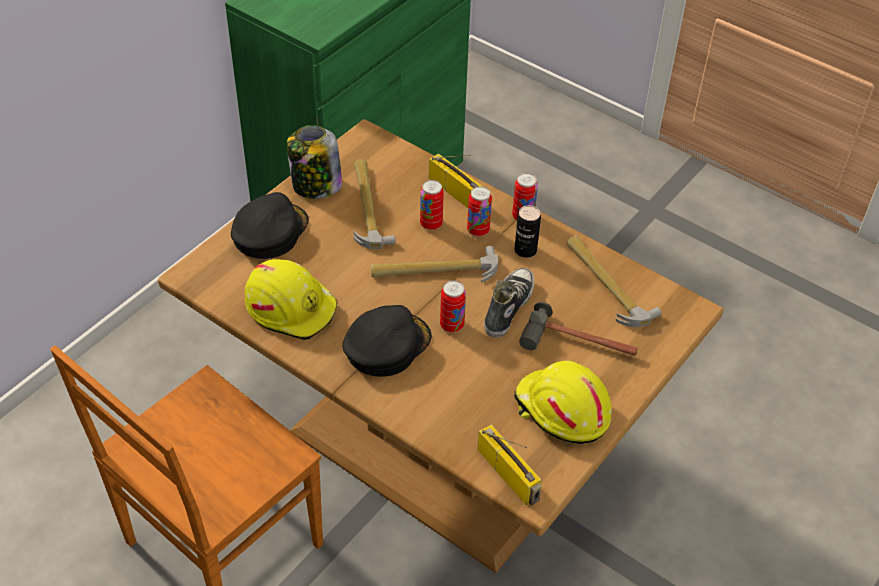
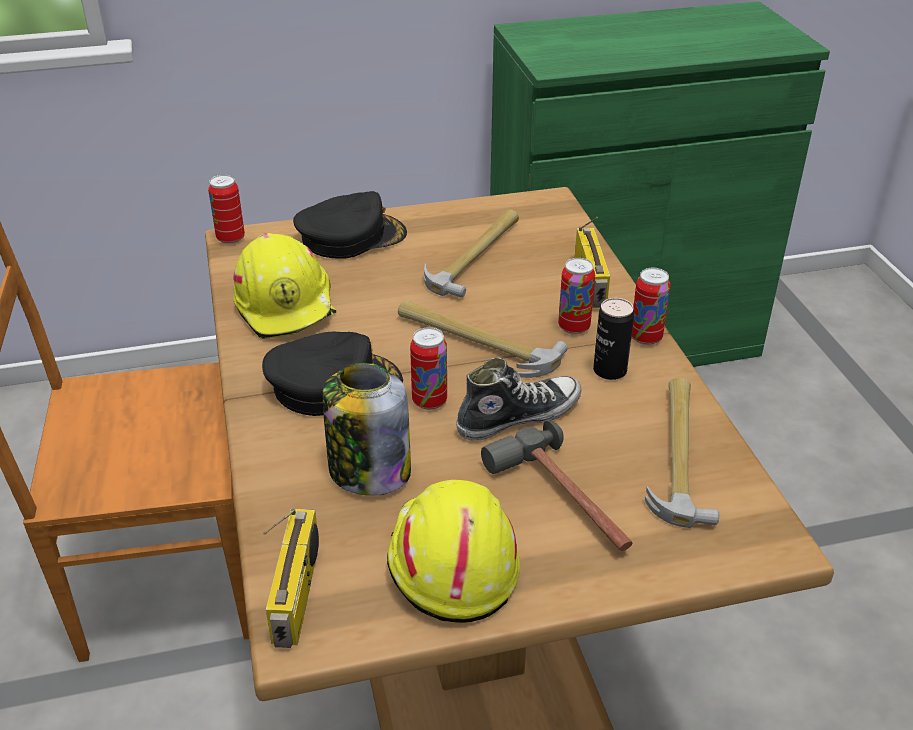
camera: 40 degrees right, 10 degrees down
(316, 186) = (445, 219): jar -> jar (368, 470)
(431, 224) = (526, 299): can -> can (230, 238)

